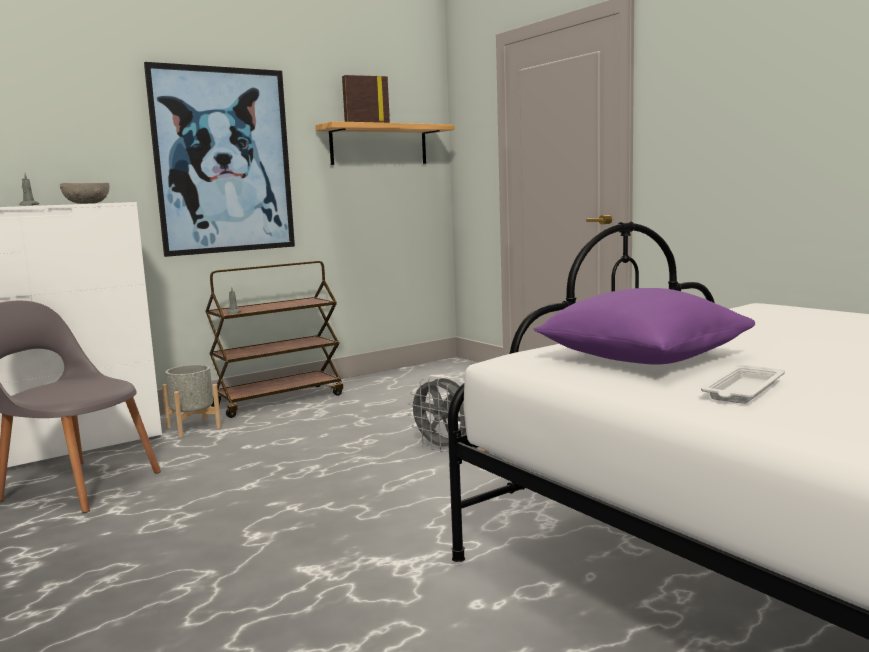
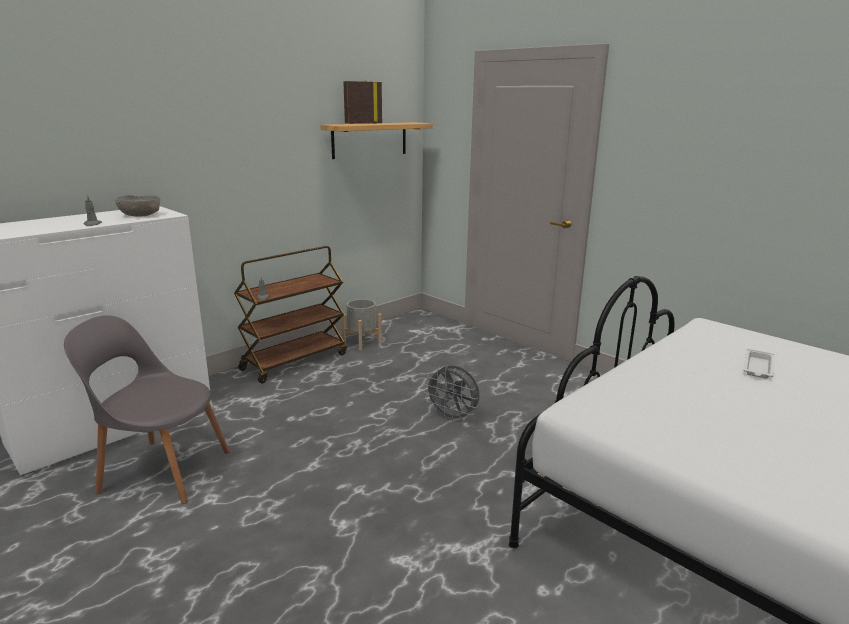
camera: 10 degrees left, 10 degrees up
(193, 428) = (235, 396): grey planter -> grey planter (362, 342)
(223, 161) = (245, 161): picture -> none
(641, 359) = (672, 414): purple pillow -> none
(742, 391) = (774, 468): white tray -> white tray (758, 368)

